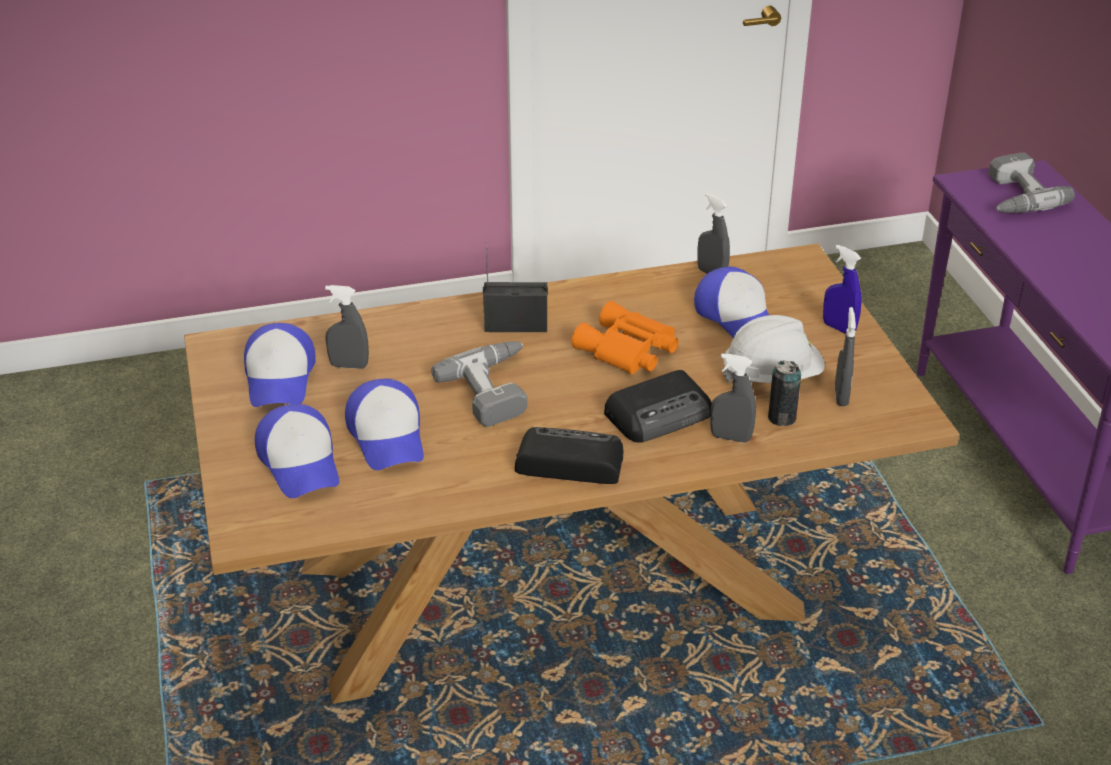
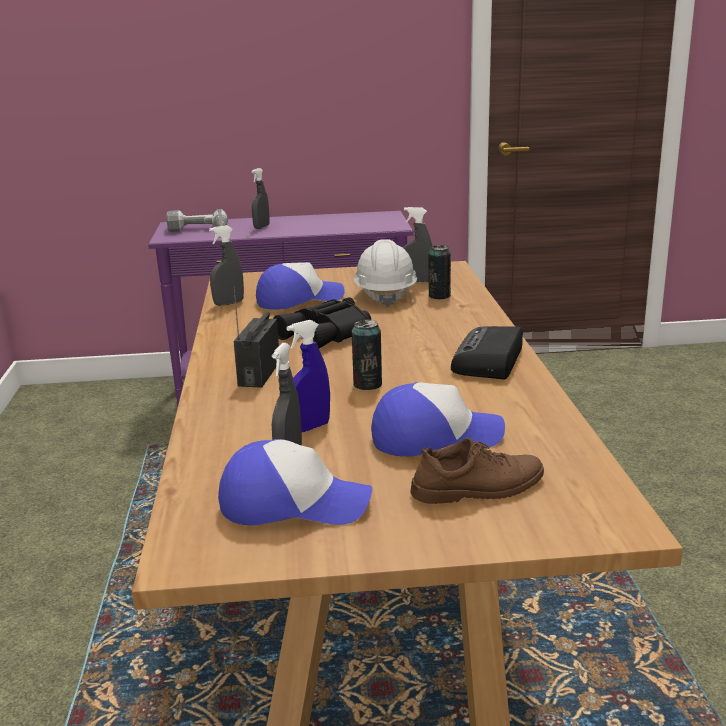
camera: 80 degrees left, 15 degrees down
(300, 462) = (478, 488): cap -> brown shoe
(497, 389) = (367, 384): power drill -> can
(627, 351) = (327, 334): orange binoculars -> black binoculars
(660, 414) = (425, 328): radio -> none
(730, 437) = (461, 310): grey spray bottle -> grey spray bottle (261, 227)
(839, 328) = (331, 276): blue spray bottle -> blue spray bottle (309, 428)

